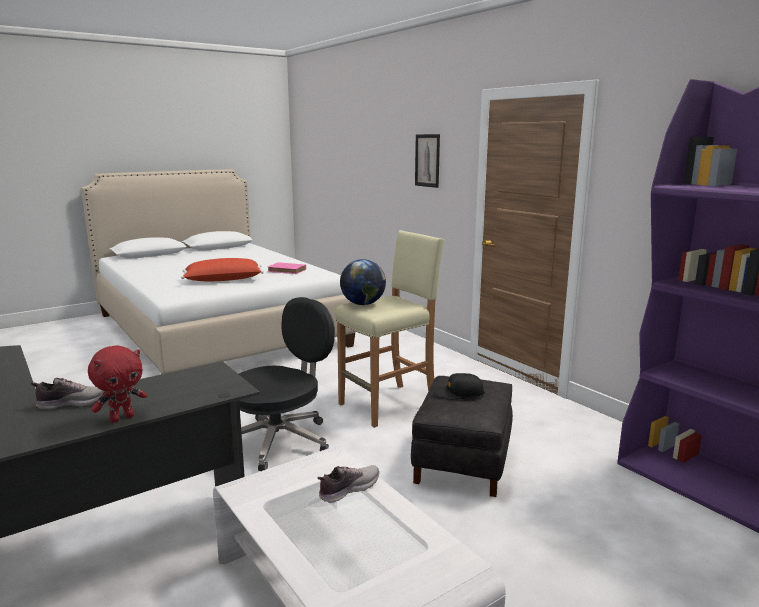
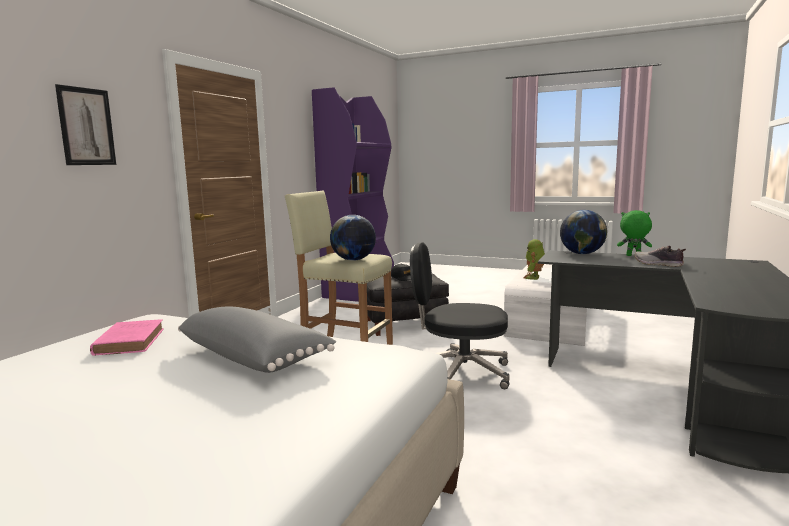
camera: 120 degrees left, 5 degrees down
(122, 418) = (633, 255): red plush toy -> green plush toy
(197, 394) = (582, 253): none -> globe
(223, 281) = (254, 357): red pillow -> grey pillow
(348, 489) = (534, 277): shoe -> toy robot

